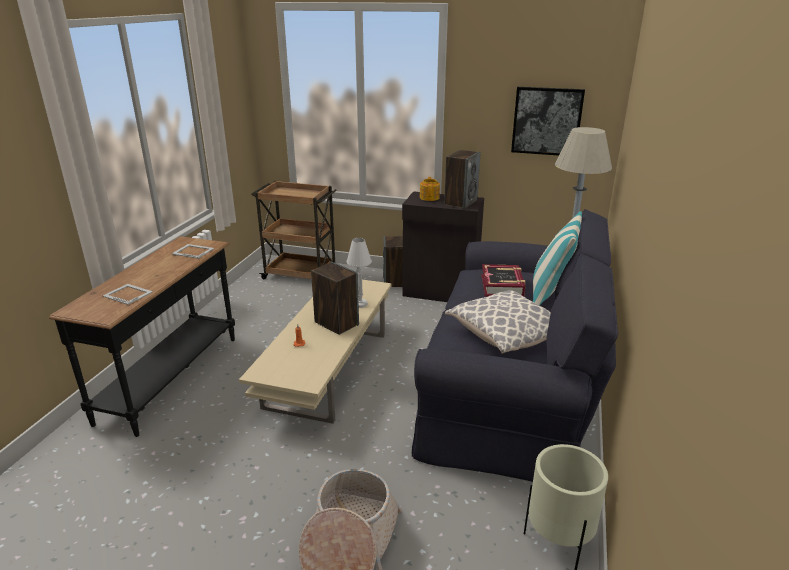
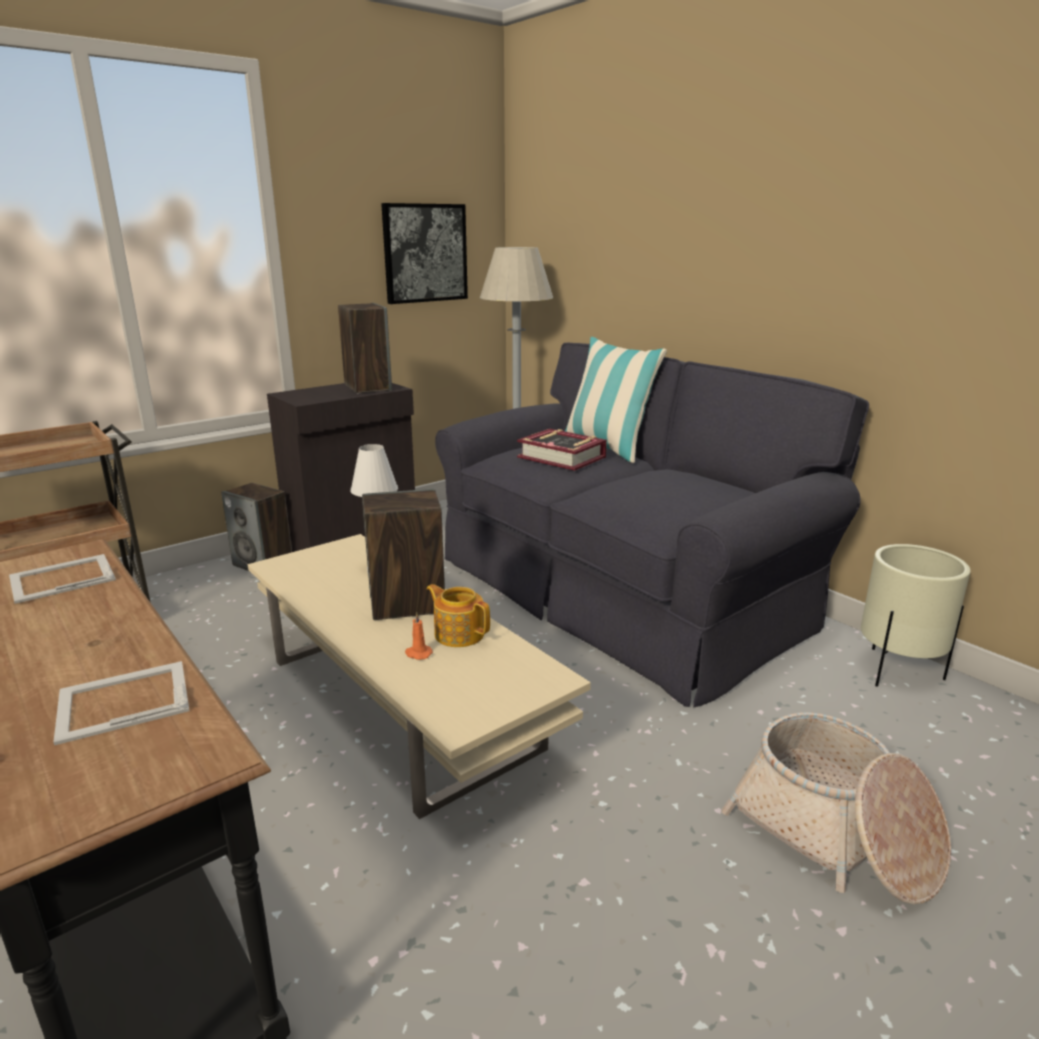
camera: 55 degrees left, 5 degrees down
(429, 197) = (312, 393): teapot -> teapot (459, 633)
(504, 335) = (678, 490): pillow -> none

